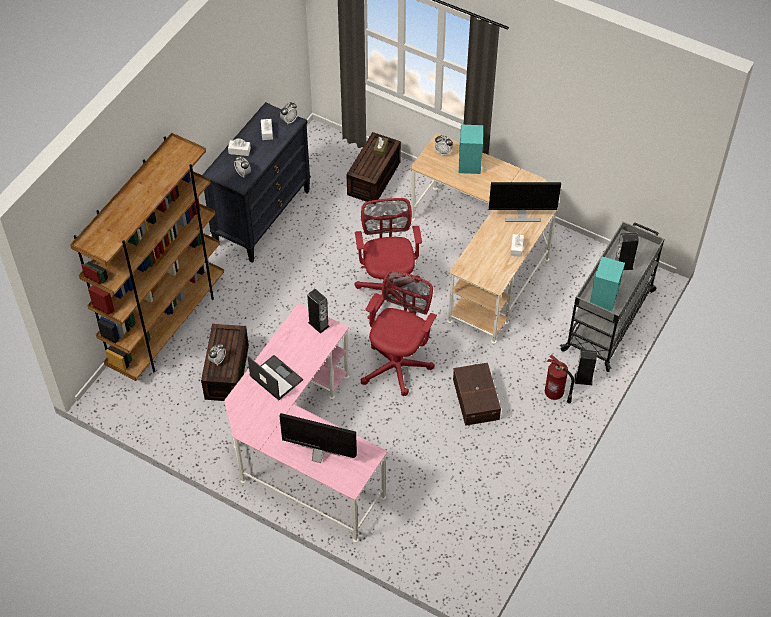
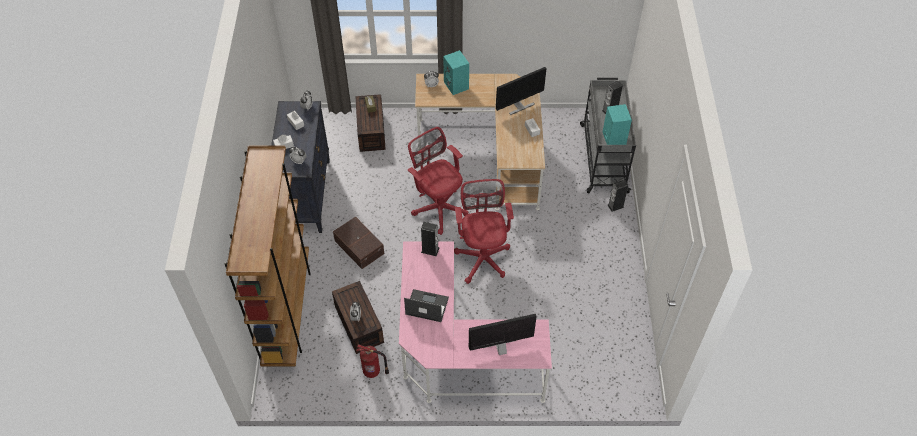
camera: 30 degrees left, 0 degrees up
(476, 398) = (554, 254): brown storage box -> brown storage box (359, 246)
(555, 394) = (604, 225): fire extinguisher -> fire extinguisher (373, 371)

